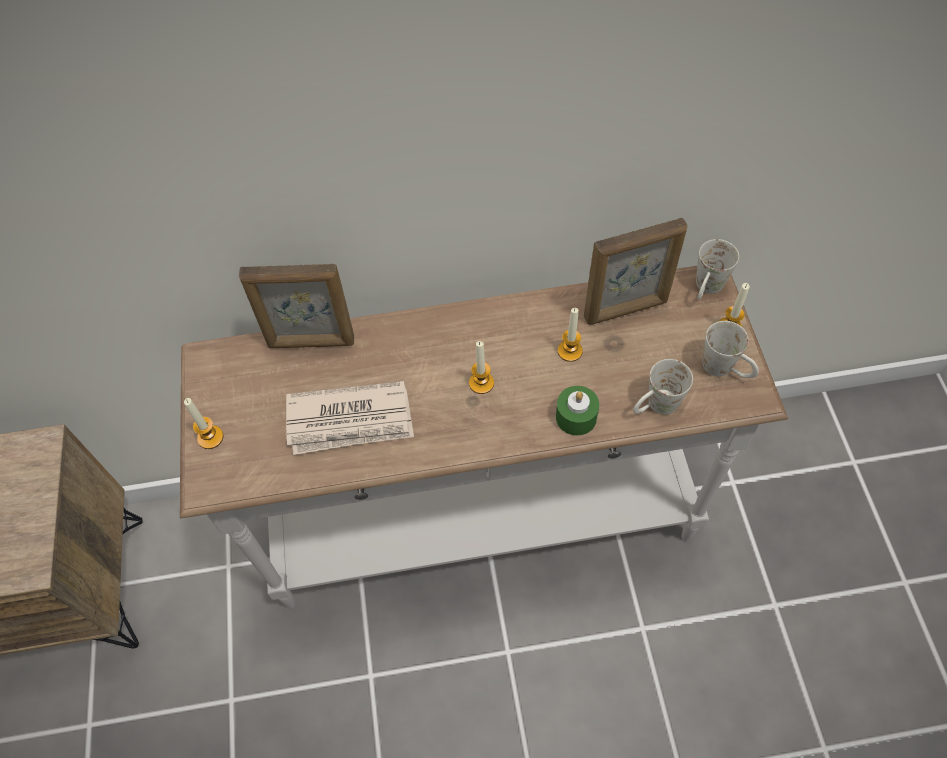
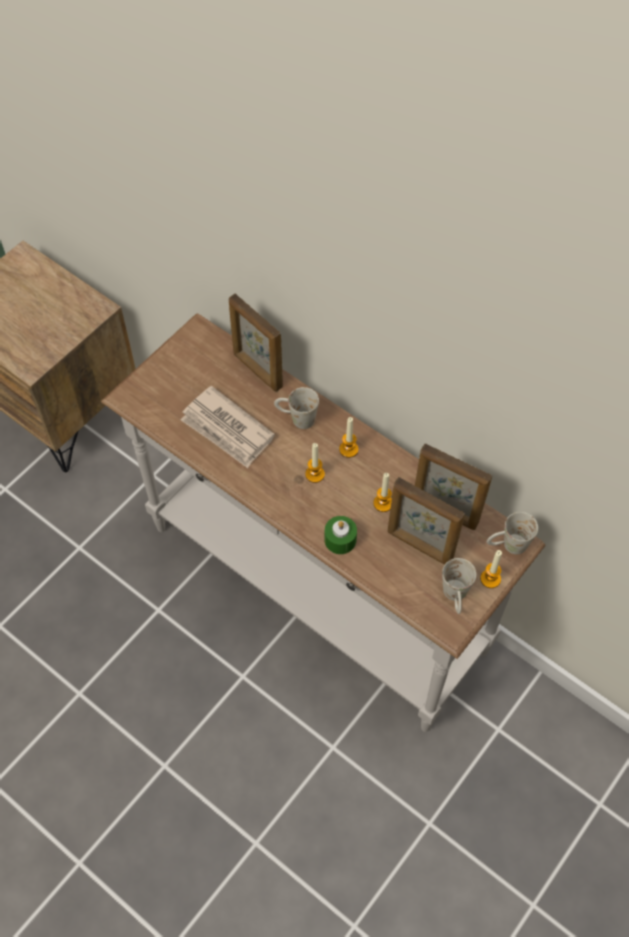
camera: 45 degrees right, 0 degrees up
(210, 437) = (155, 374): candle -> candle (348, 449)
(644, 356) = (419, 546): none -> picture frame
(655, 407) = (388, 577): white mug -> white mug (296, 418)

